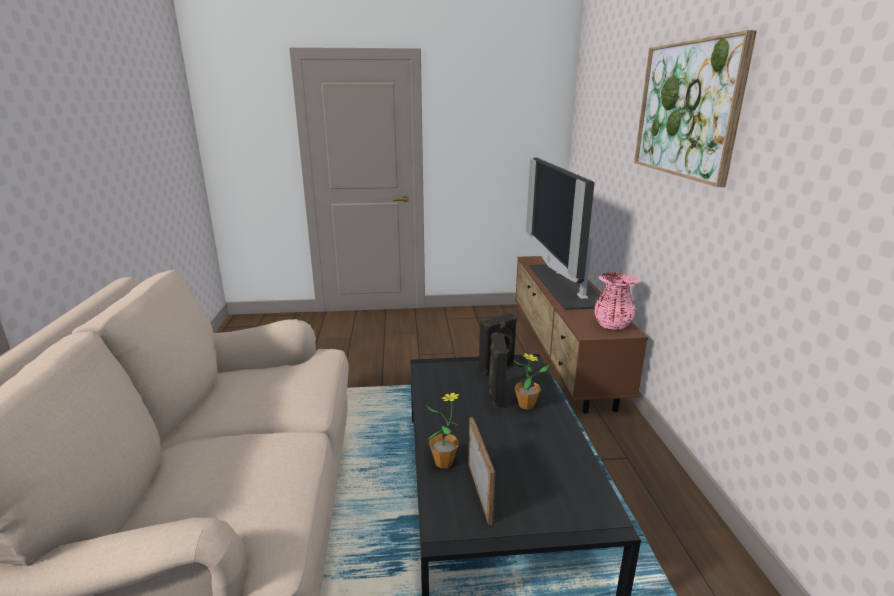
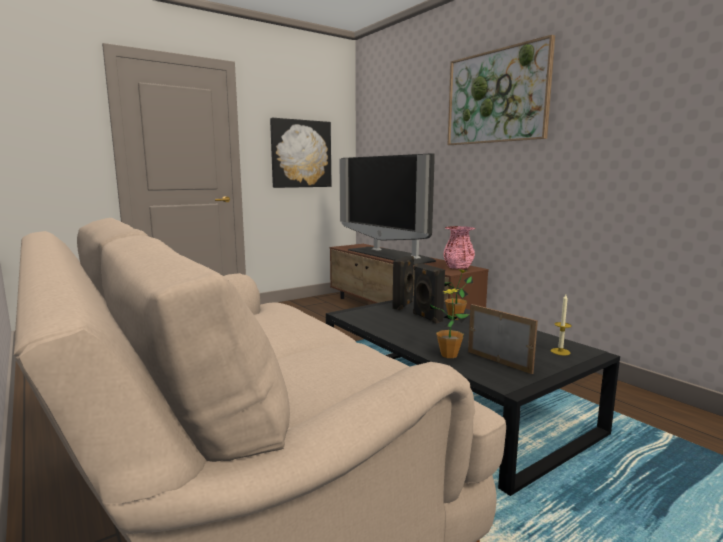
camera: 30 degrees left, 10 degrees down
(495, 148) = (301, 154): none -> picture
(571, 503) = (560, 351): none -> candle

